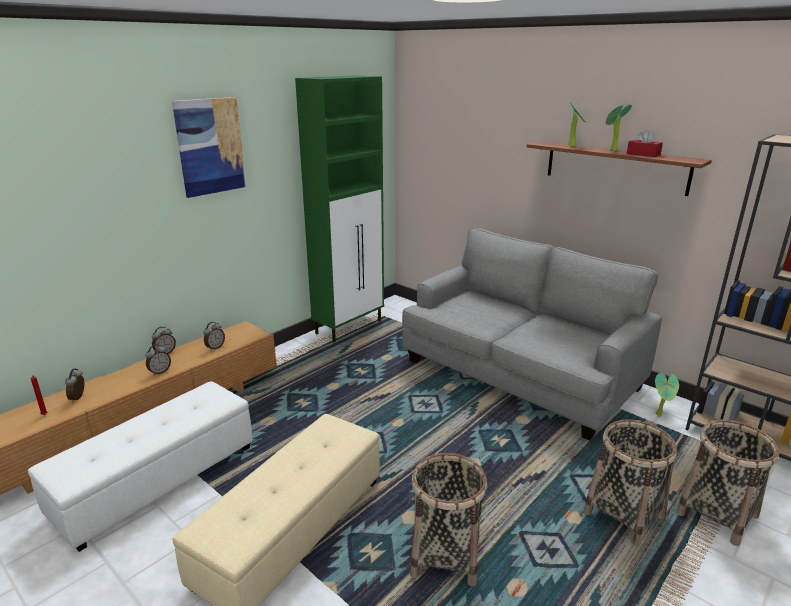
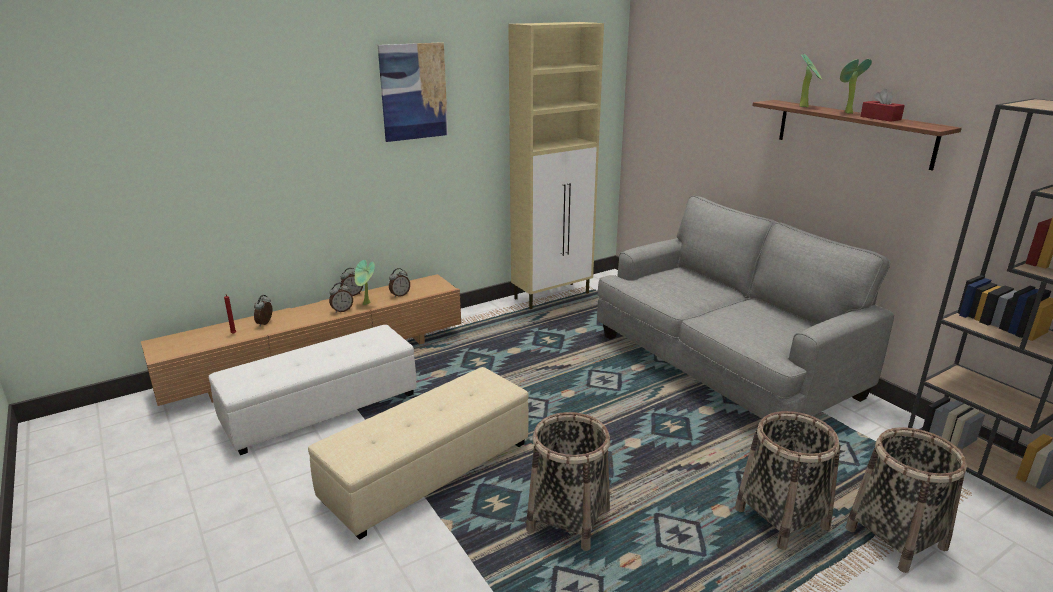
camera: 15 degrees right, 0 degrees up
(349, 326) = (553, 295): green cabinet -> beige cabinet
(660, 415) = (877, 429): potted plant -> potted plant (366, 304)

